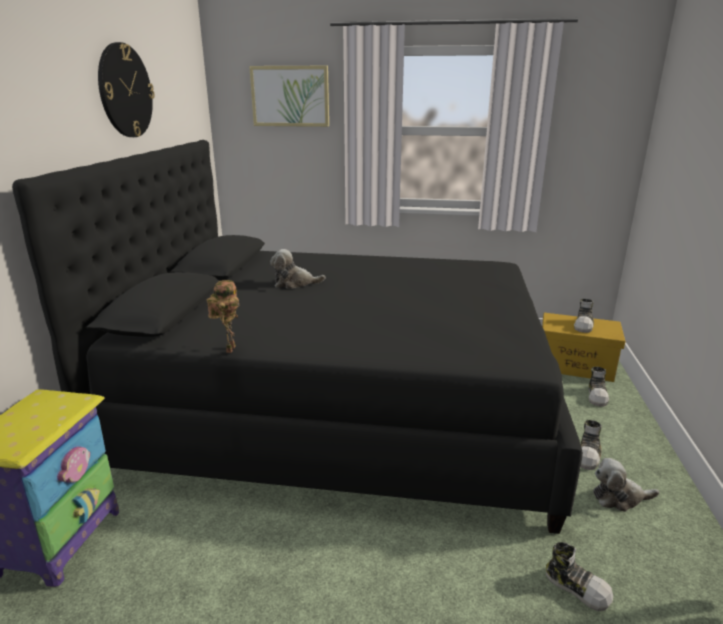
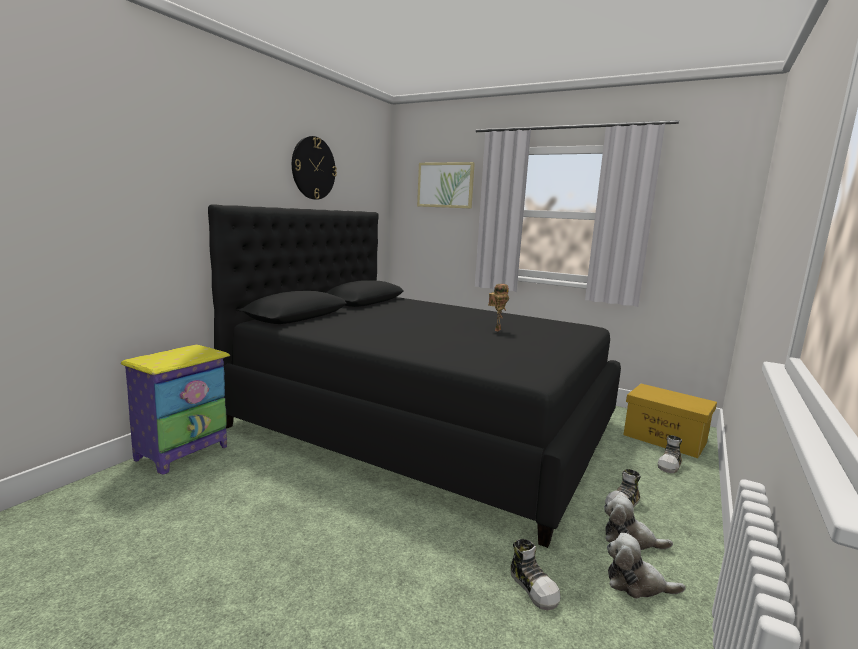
camera: 20 degrees right, 10 degrees down
(229, 348) = (317, 336): toy robot -> toy robot (496, 329)
(294, 283) = (403, 314): plush toy -> plush toy (636, 583)
(584, 325) = (673, 398): shoe -> none

